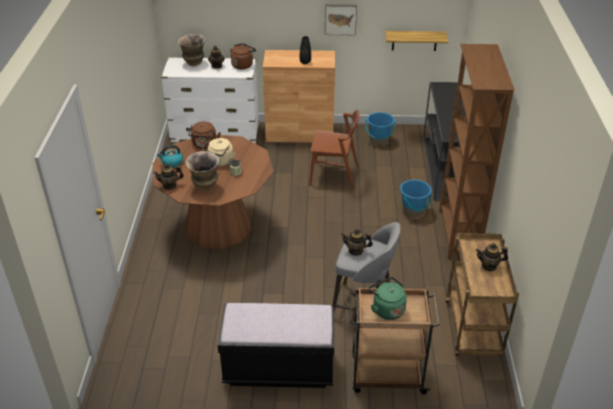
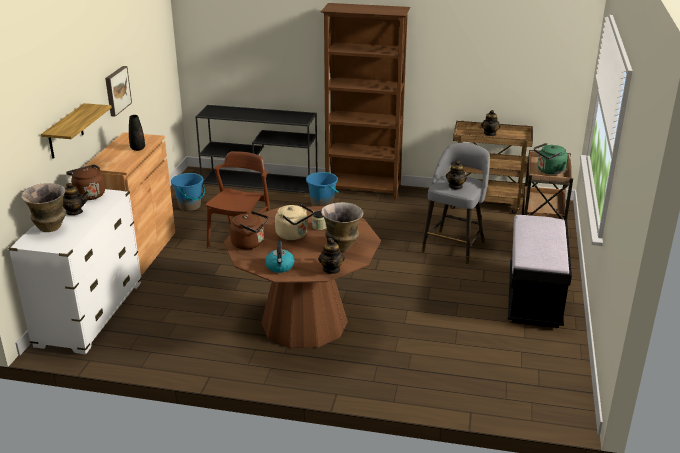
camera: 80 degrees left, 10 degrees down
(414, 40) = (157, 87): shelf -> shelf (65, 132)

